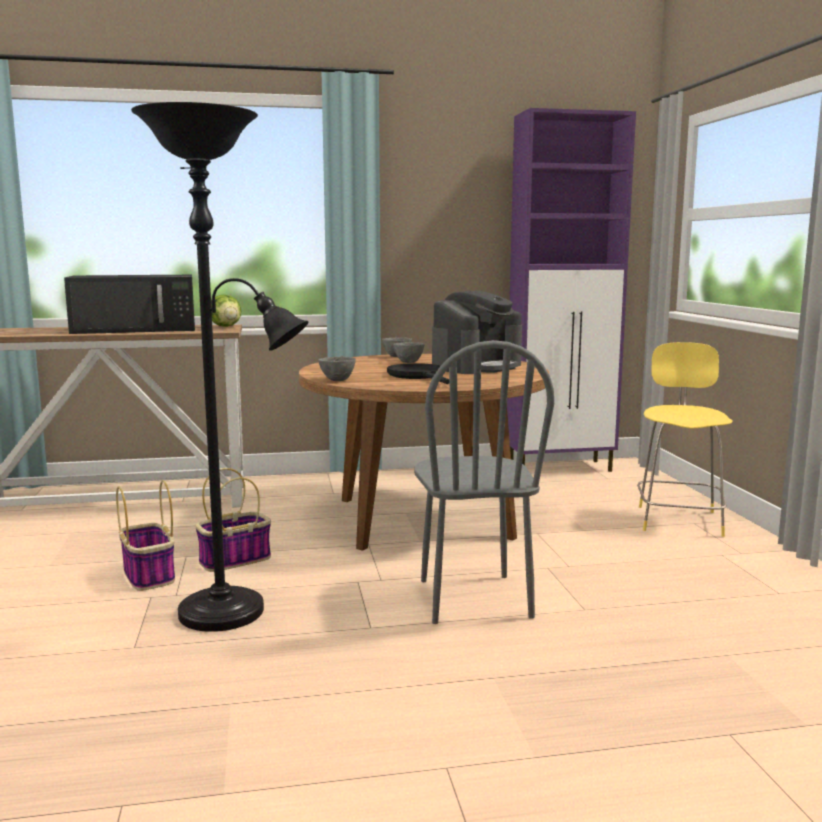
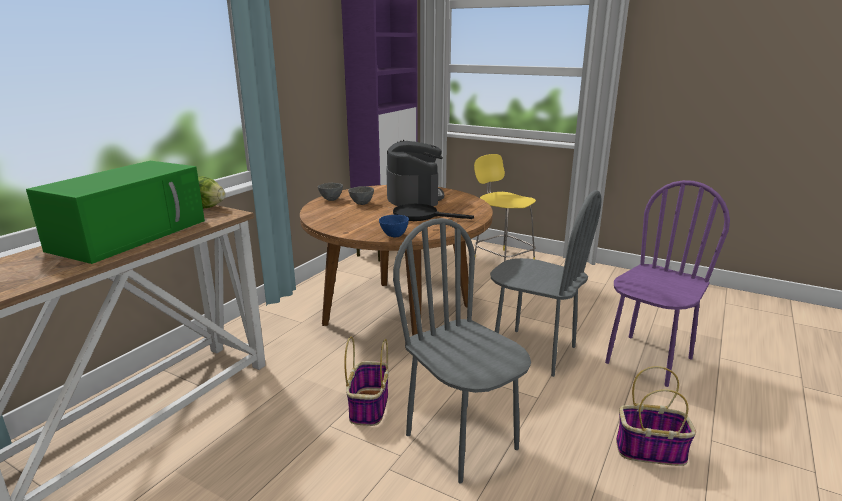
camera: 50 degrees left, 10 degrees up
(137, 329) = (131, 234): black microwave -> green microwave
(149, 575) = (345, 456): basket -> basket (651, 450)
(232, 613) = (462, 441): black floor lamp -> grey chair
(337, 380) = (394, 236): grey bowl -> blue bowl
(596, 674) = (648, 360): none -> purple chair

